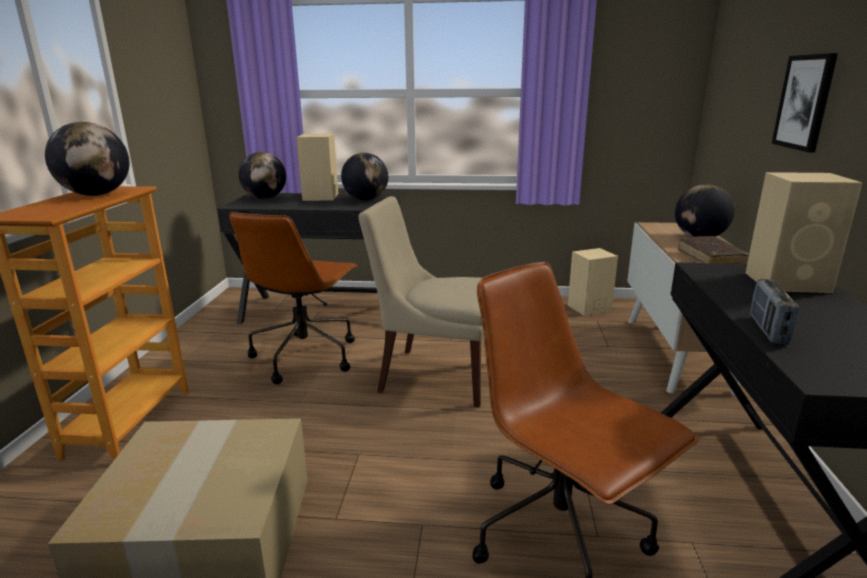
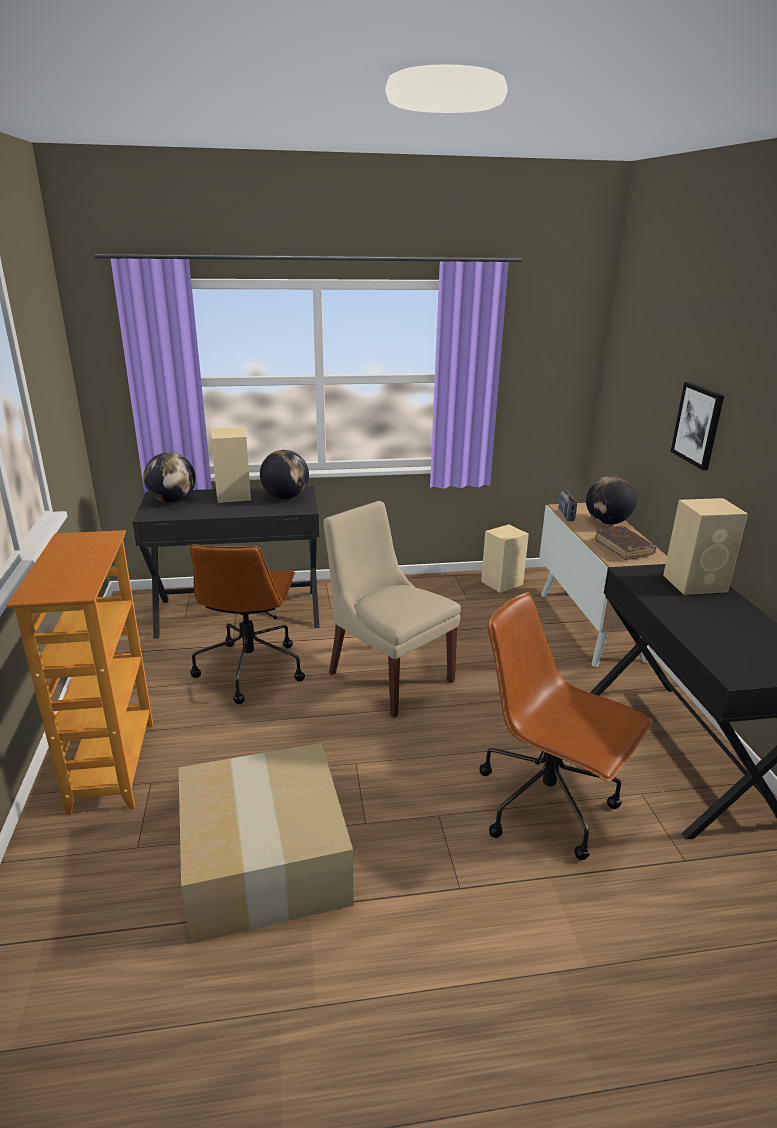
camera: 15 degrees left, 5 degrees up
(96, 195) = (80, 551): globe -> none
(434, 376) = (388, 675): beige chair -> beige chair turned 45 degrees clockwise
(767, 330) = (693, 636): radio -> radio (566, 515)

